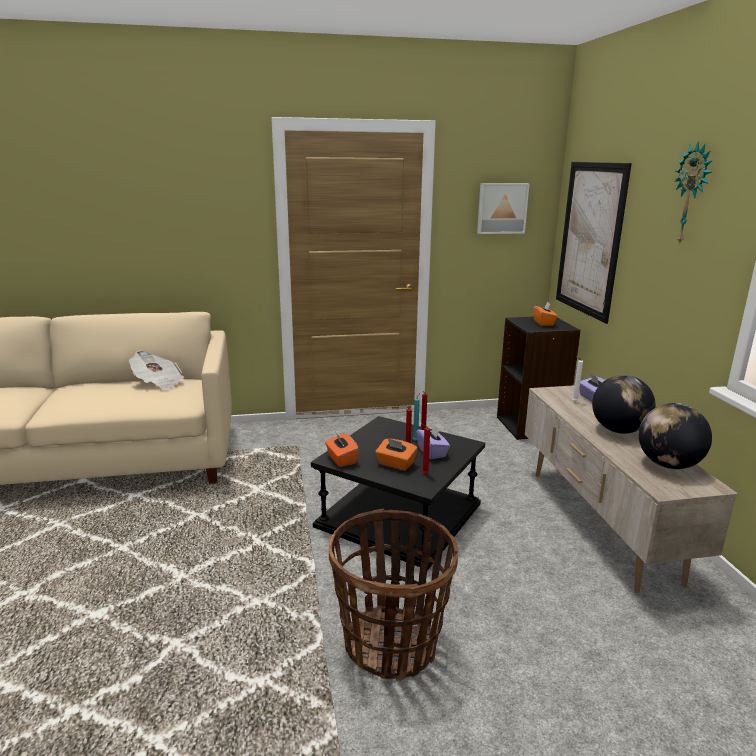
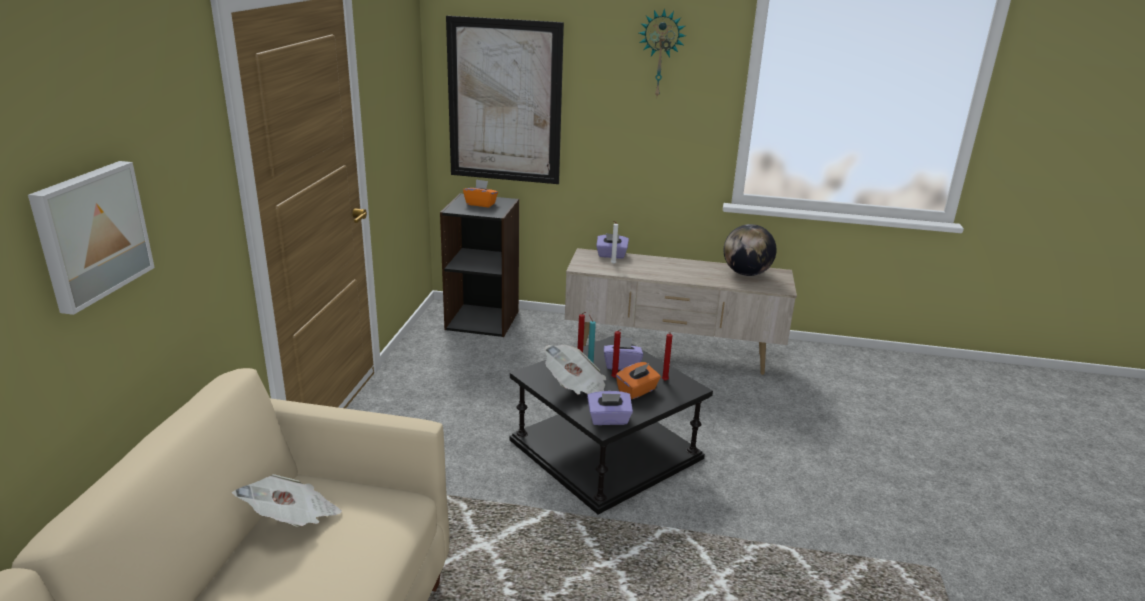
camera: 70 degrees left, 5 degrees up
(341, 459) = (609, 419): orange tissue box -> purple tissue box
(378, 440) = (576, 387): none -> newspaper
(391, 644) = (798, 507): basket -> none
(501, 208) = (397, 81): picture -> picture (90, 234)
(618, 430) = (681, 268): globe -> none

